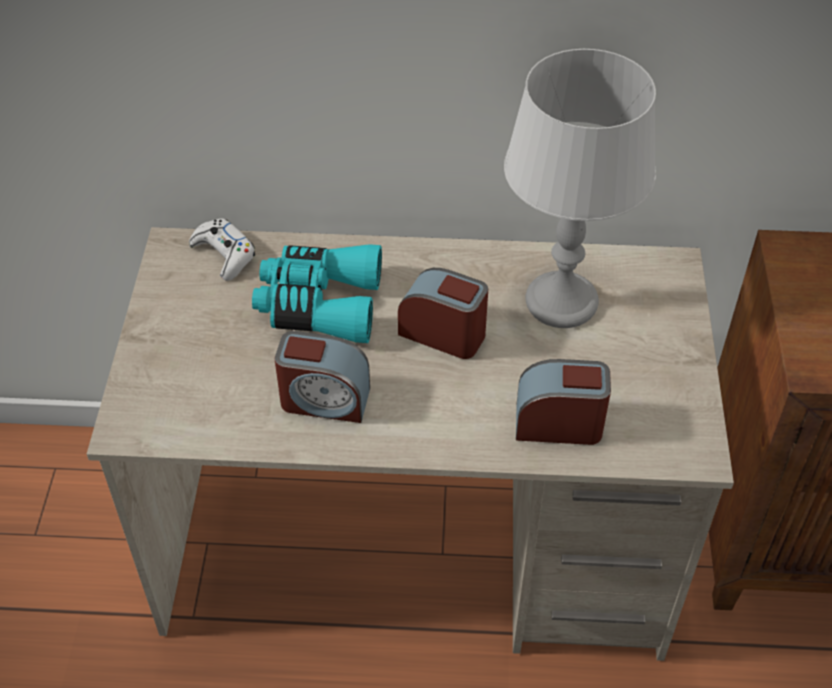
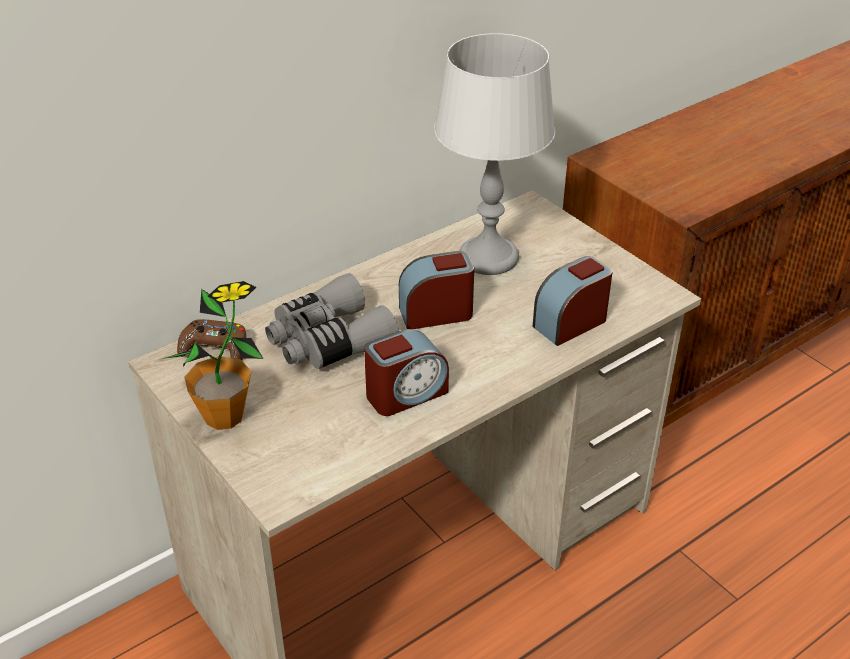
camera: 40 degrees left, 10 degrees down
(164, 326) = (224, 416): none -> potted plant
(224, 255) = (215, 348): white game controller -> brown game controller
(319, 304) = (328, 341): turquoise binoculars -> grey binoculars

